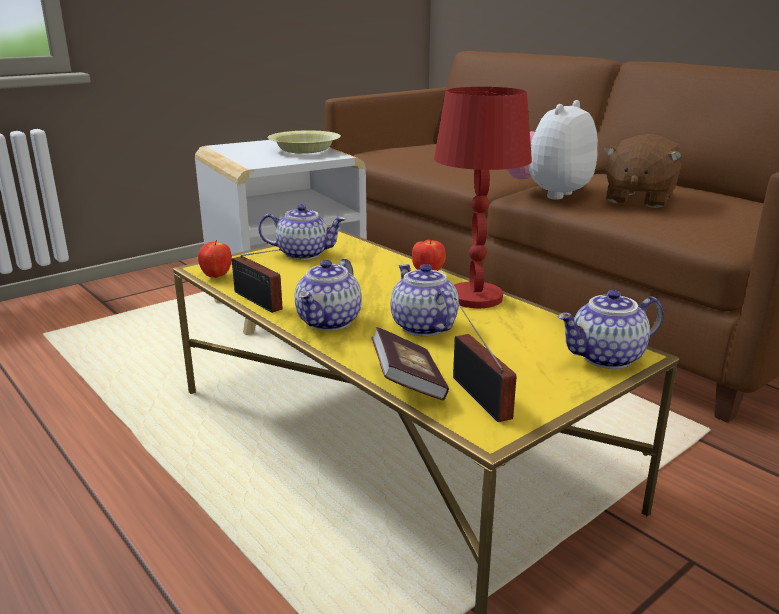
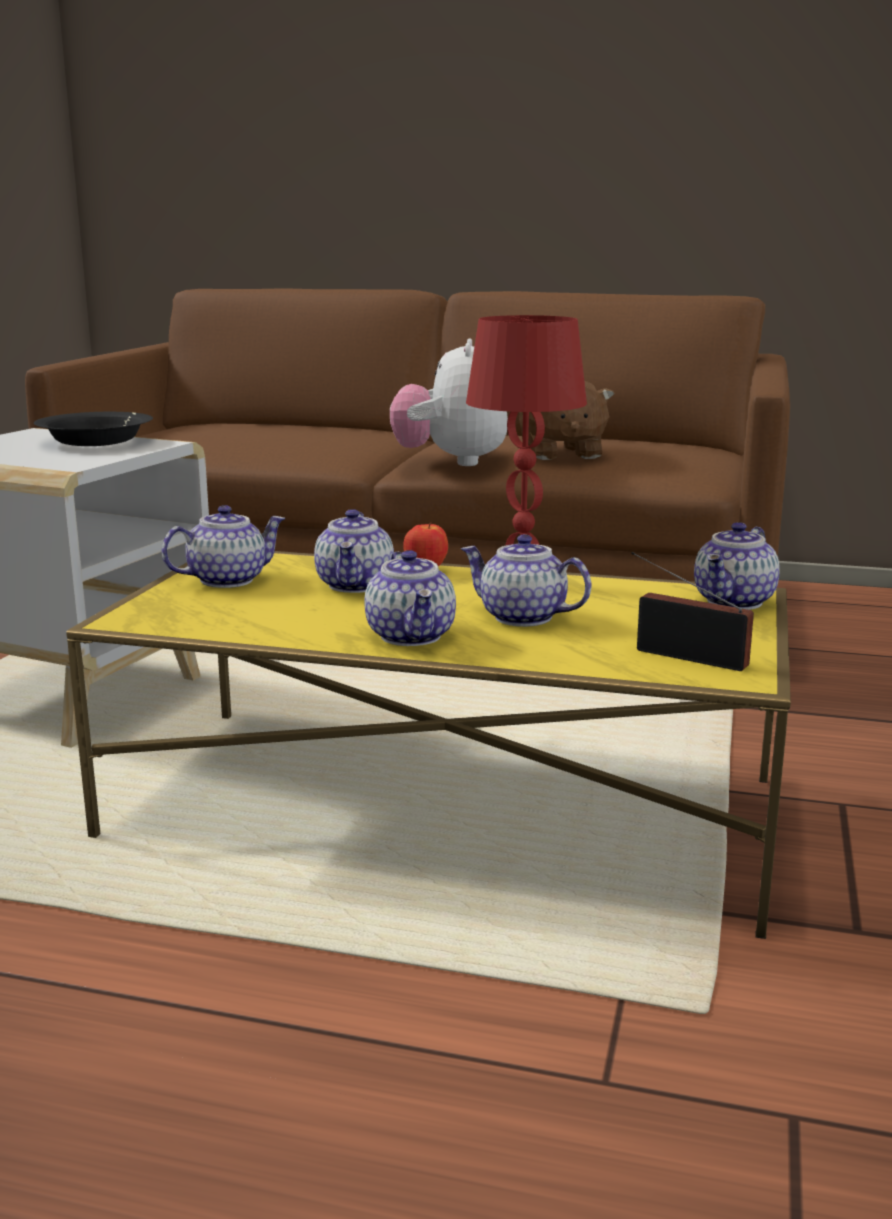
camera: 35 degrees left, 5 degrees down
(216, 276) = (159, 625): apple -> none
(259, 302) = (282, 638): radio -> none
(305, 150) = (96, 442): yellow bowl -> black bowl
(365, 275) = (356, 585): none -> teapot
(408, 383) = (604, 665): book -> none

